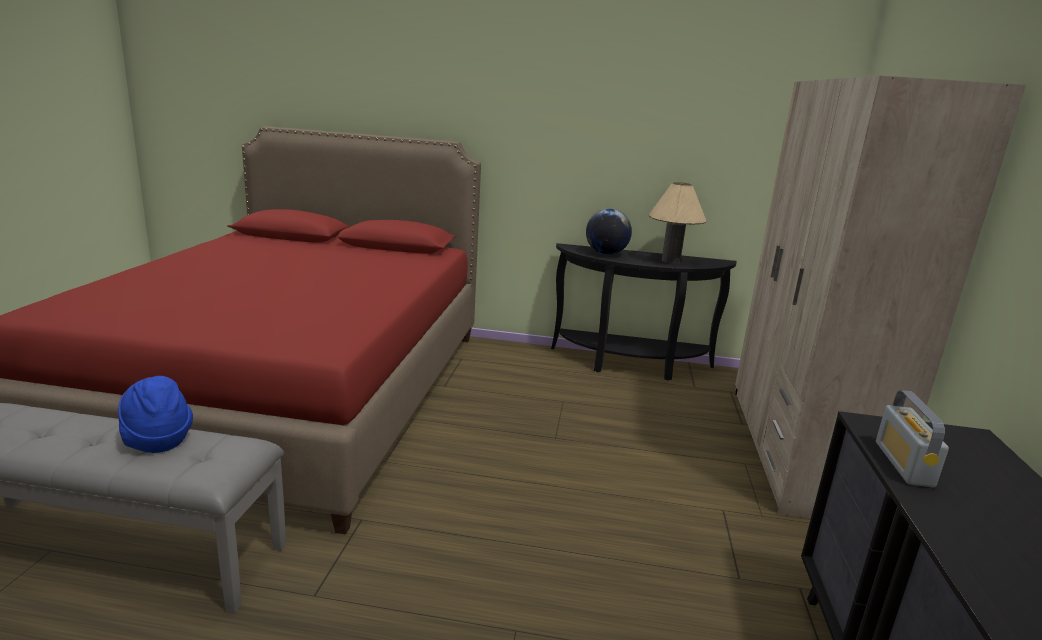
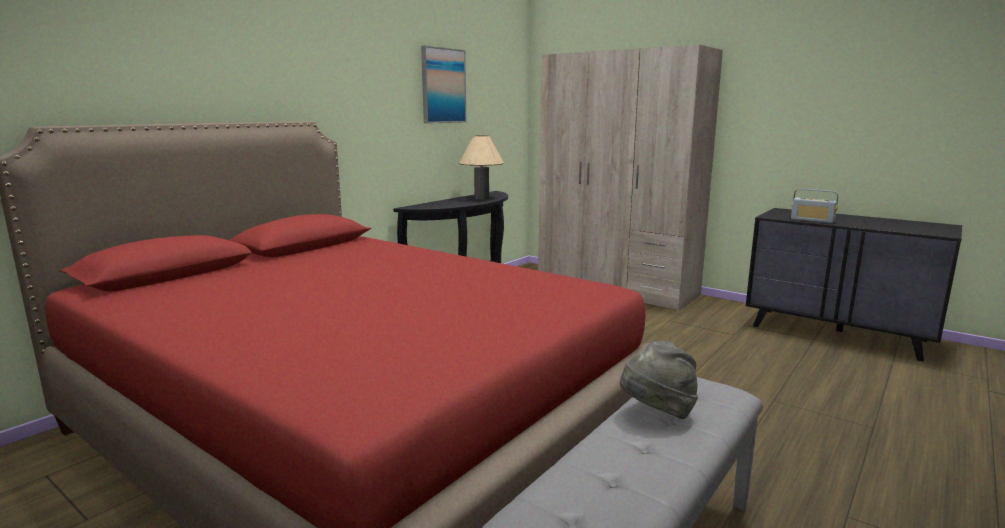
camera: 60 degrees left, 5 degrees down
(157, 440) = (657, 414): blue hat -> grey hat
(606, 254) = (444, 204): globe -> none
(659, 117) = (443, 86): none -> picture

